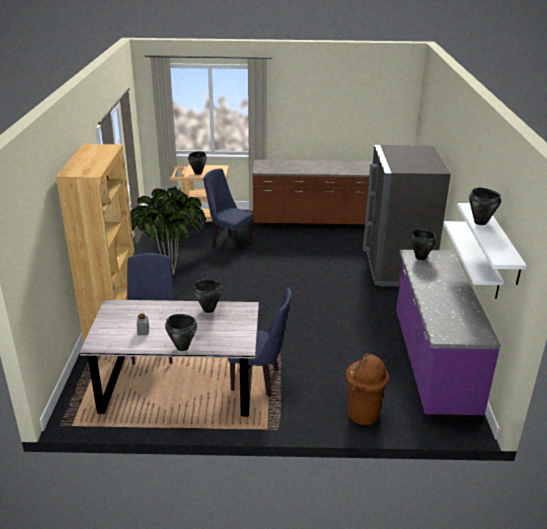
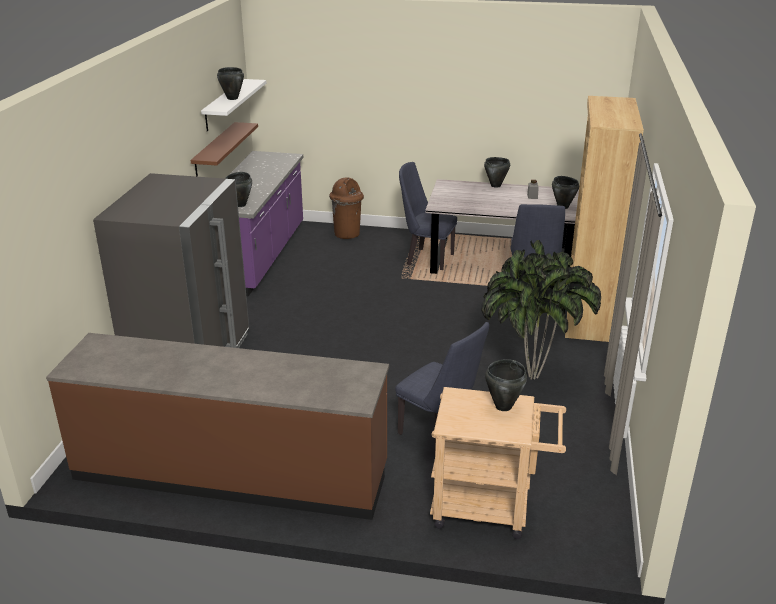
camera: 170 degrees left, 0 degrees up
(208, 310) = (474, 206): black cooking pot -> black cooking pot (563, 207)
(483, 259) = (214, 151): white shelf -> brown shelf

